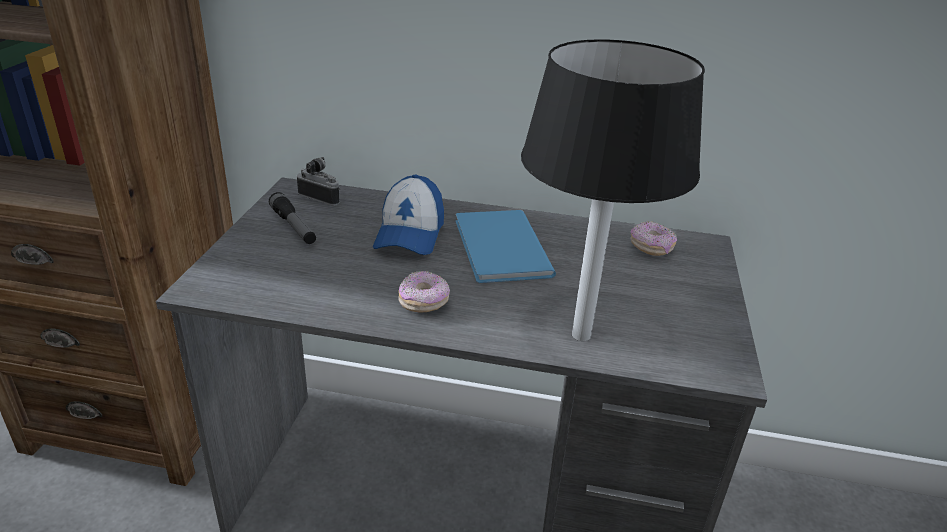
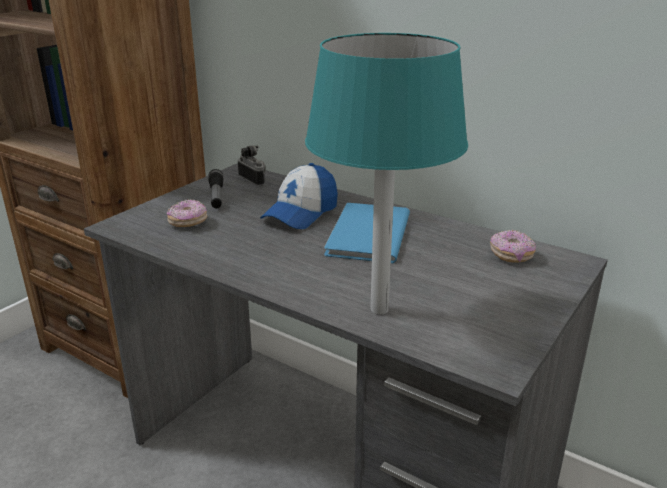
camera: 25 degrees right, 5 degrees down
(424, 302) = (268, 262): donut -> donut (188, 222)
(580, 335) = (379, 309): black table lamp -> turquoise table lamp

